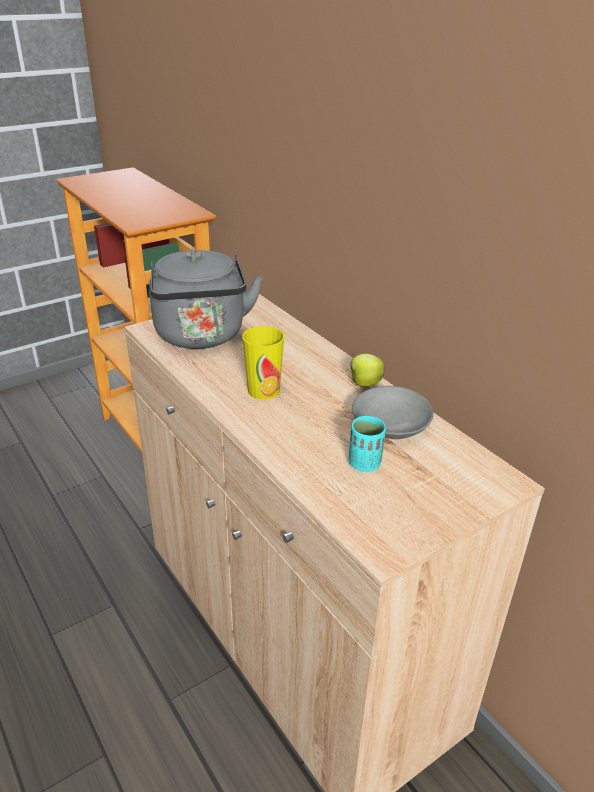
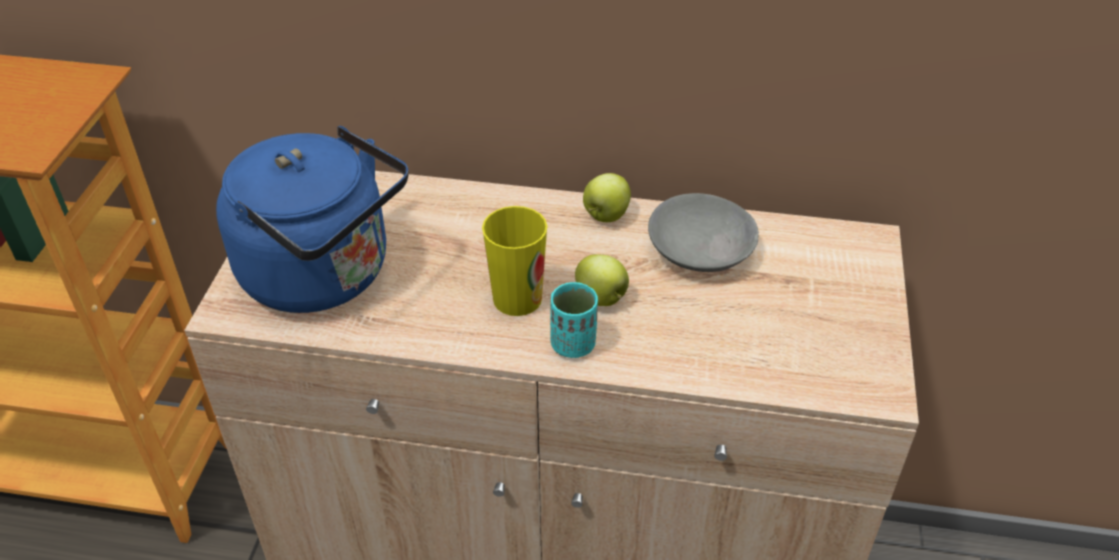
camera: 45 degrees left, 10 degrees up
(201, 337) = (325, 275): grey kettle -> blue kettle
(302, 414) = (602, 299): none -> apple
(364, 464) = (740, 312): turquoise cup -> turquoise cup (573, 344)

